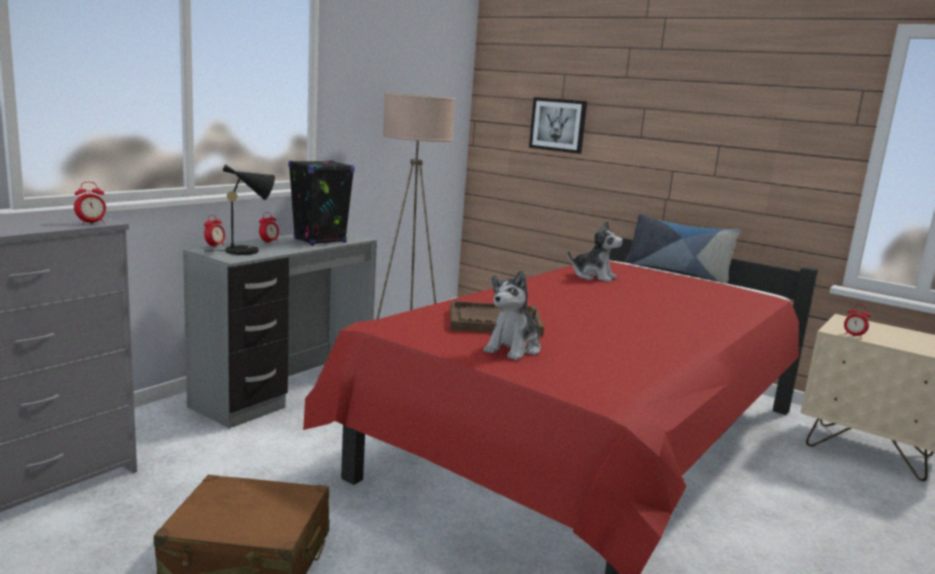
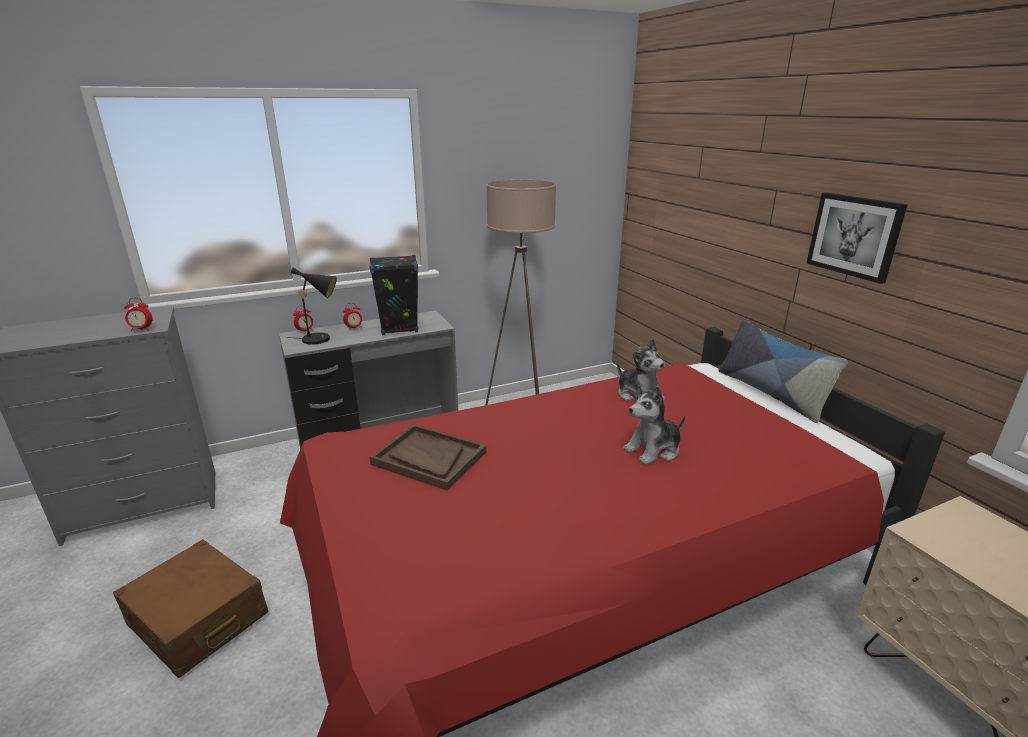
camera: 30 degrees right, 10 degrees up
(514, 349) = (391, 506): plush toy -> plush toy (653, 450)
(558, 125) = (693, 204): picture -> picture (854, 236)
(853, 336) = (937, 550): alarm clock -> none

